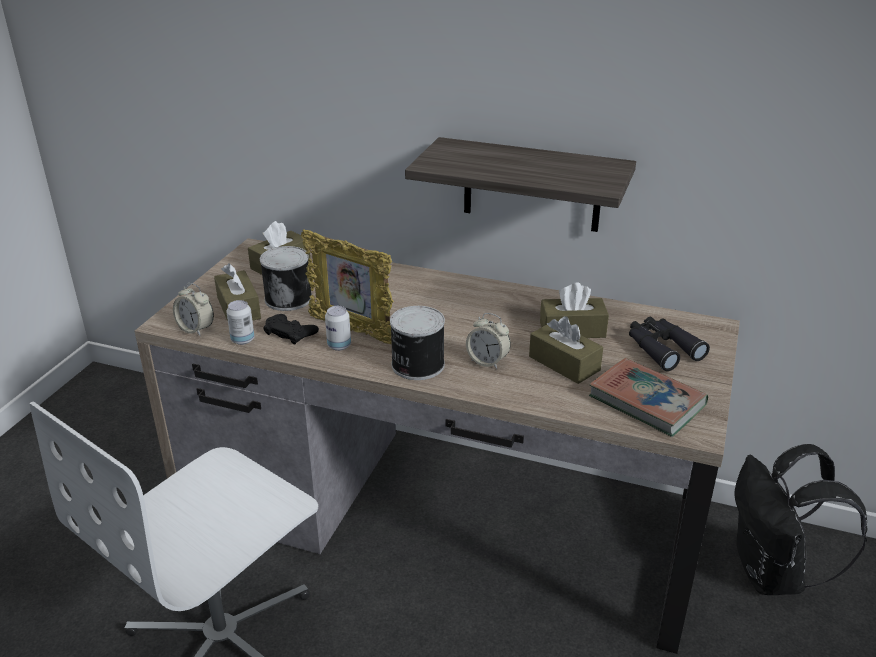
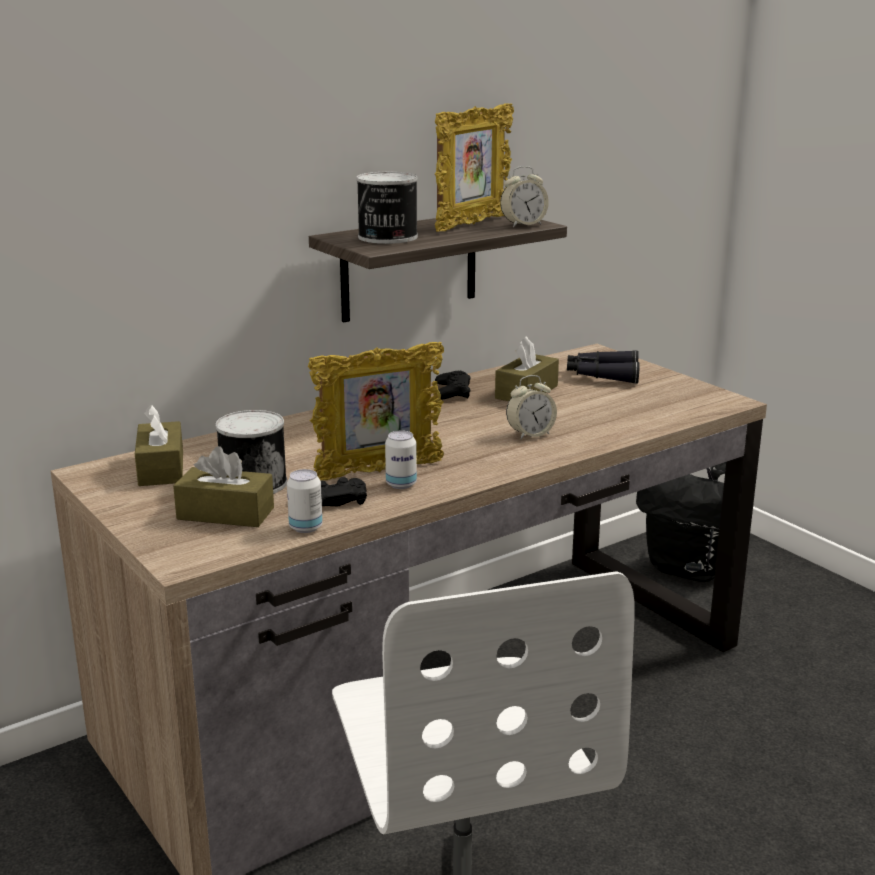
camera: 55 degrees left, 10 degrees down
(196, 329) = (233, 547): alarm clock -> alarm clock (523, 225)
(416, 365) = (492, 462): can -> can (387, 237)
(528, 301) = (452, 392): none -> black game controller
(559, 167) = (472, 224): none -> picture frame
(564, 363) = (576, 410): brown tissue box -> none
(646, 401) = (670, 402): book -> none

